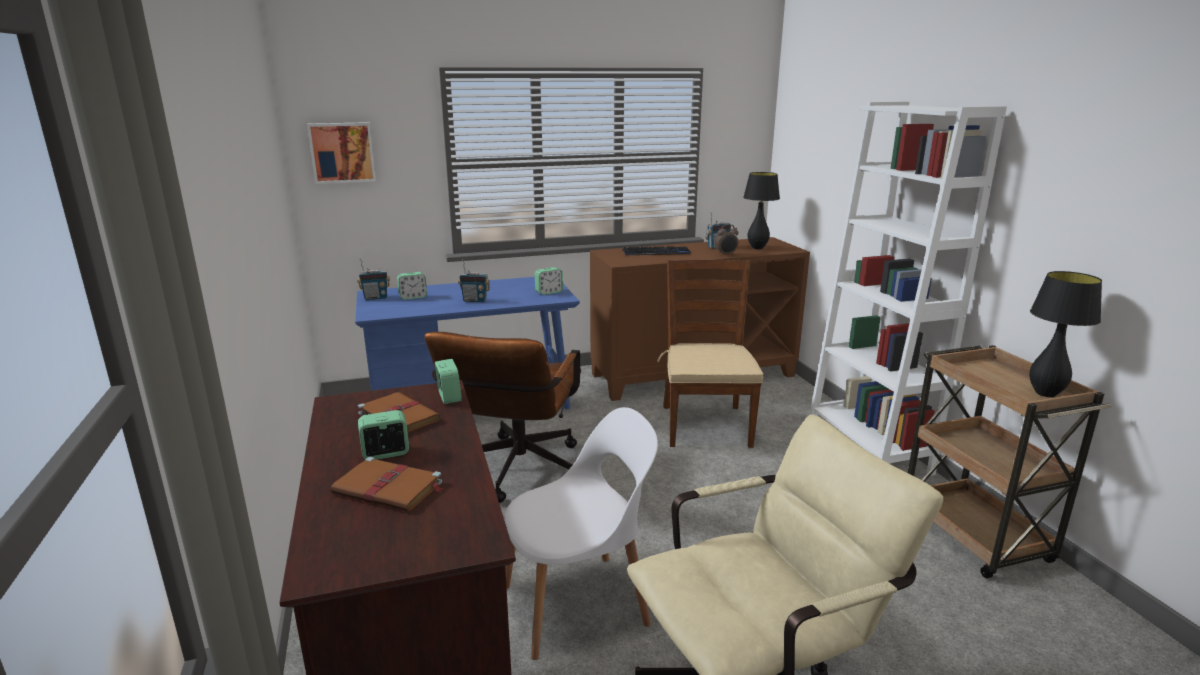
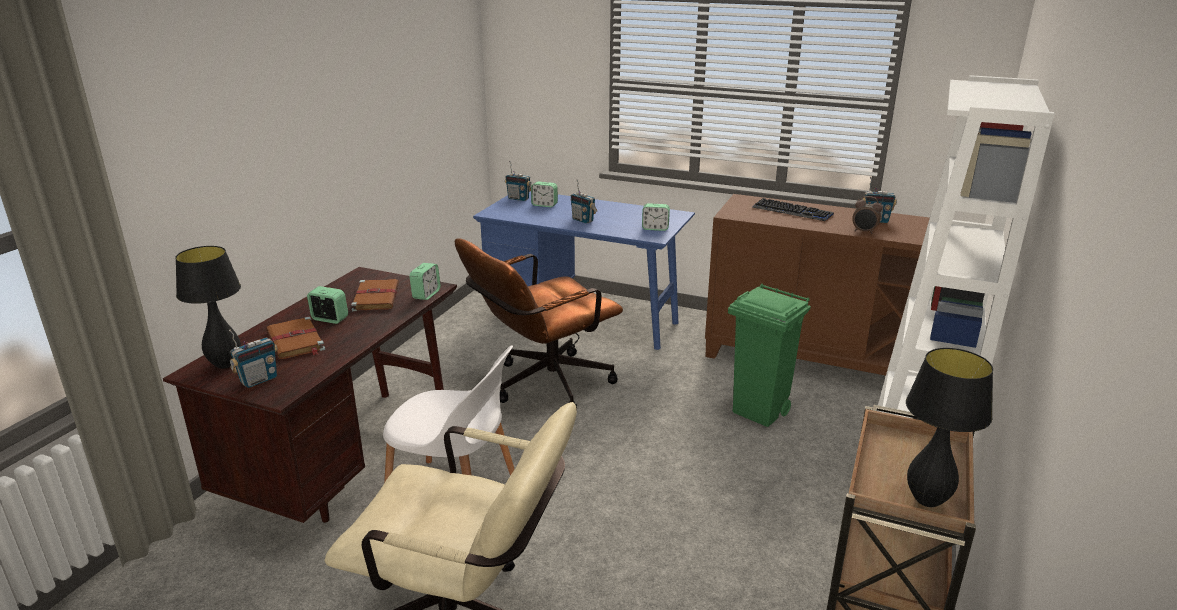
camera: 40 degrees right, 5 degrees up
(342, 152) = (525, 63): picture -> none
(425, 542) = (258, 380): none -> radio
(705, 425) = (760, 413): brown chair -> green trash can
(757, 248) = (921, 233): black table lamp -> black table lamp (225, 365)

